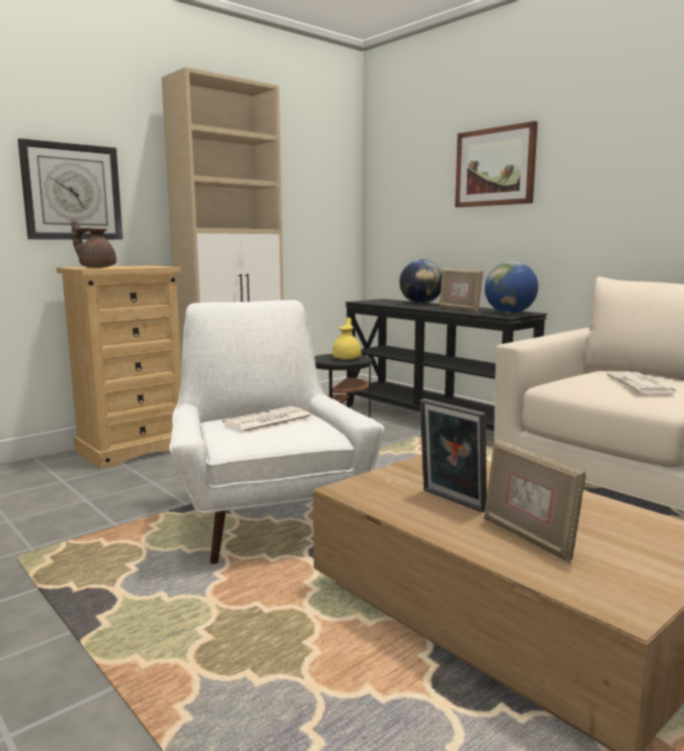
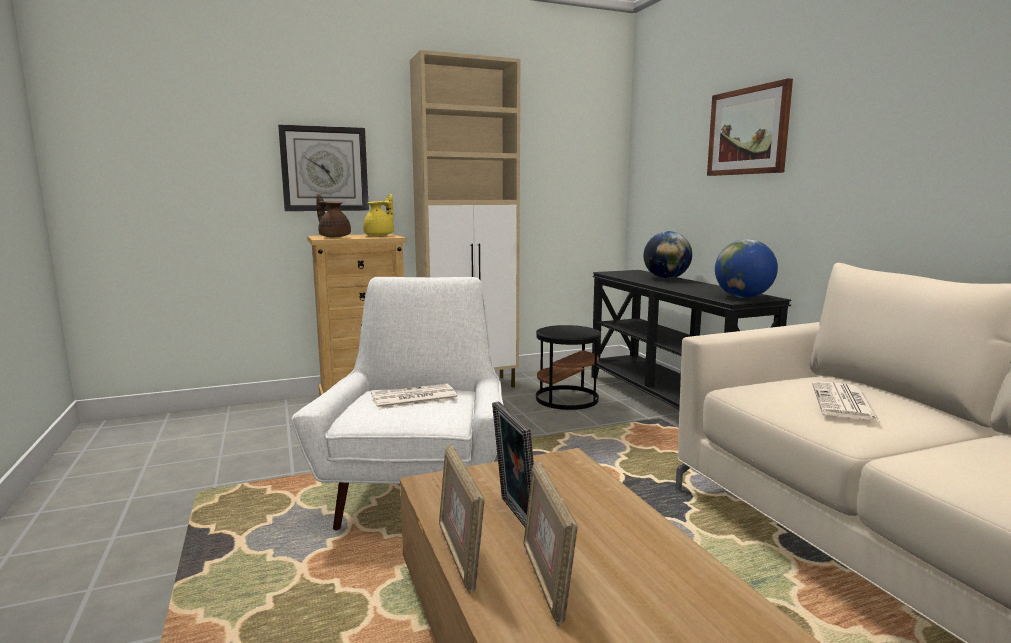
camera: 20 degrees right, 0 degrees up
(347, 358) = (575, 331): yellow teapot -> yellow teapot (380, 235)
(459, 309) = (694, 288): picture frame -> picture frame (460, 556)

